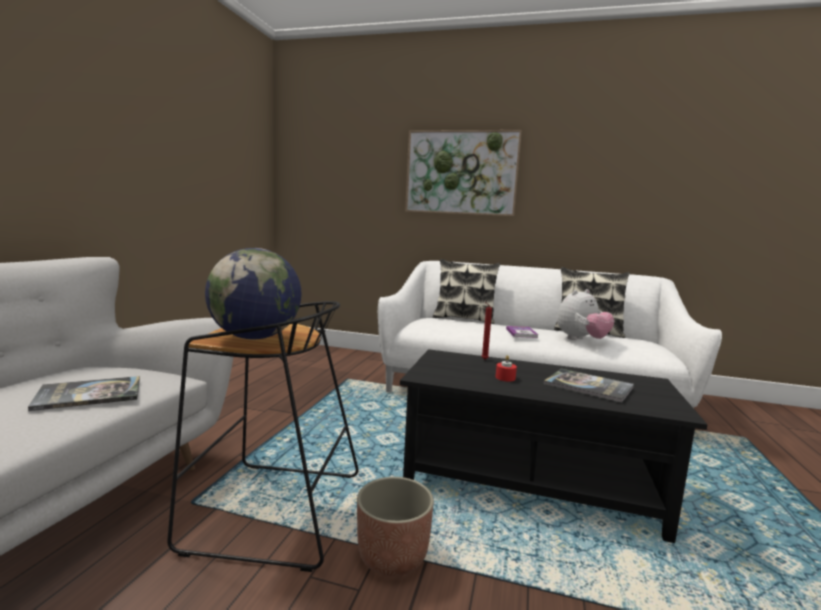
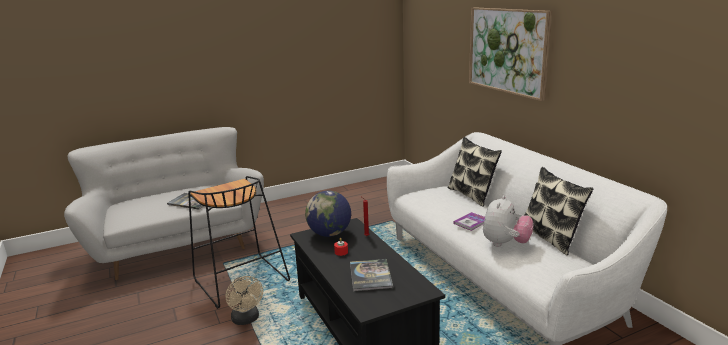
camera: 50 degrees right, 10 degrees up
(255, 337) = (215, 195): globe -> globe (329, 234)
(392, 556) = (246, 320): planter -> beige fan
(581, 340) = (505, 244): plush toy -> plush toy turned 75 degrees counterclockwise

